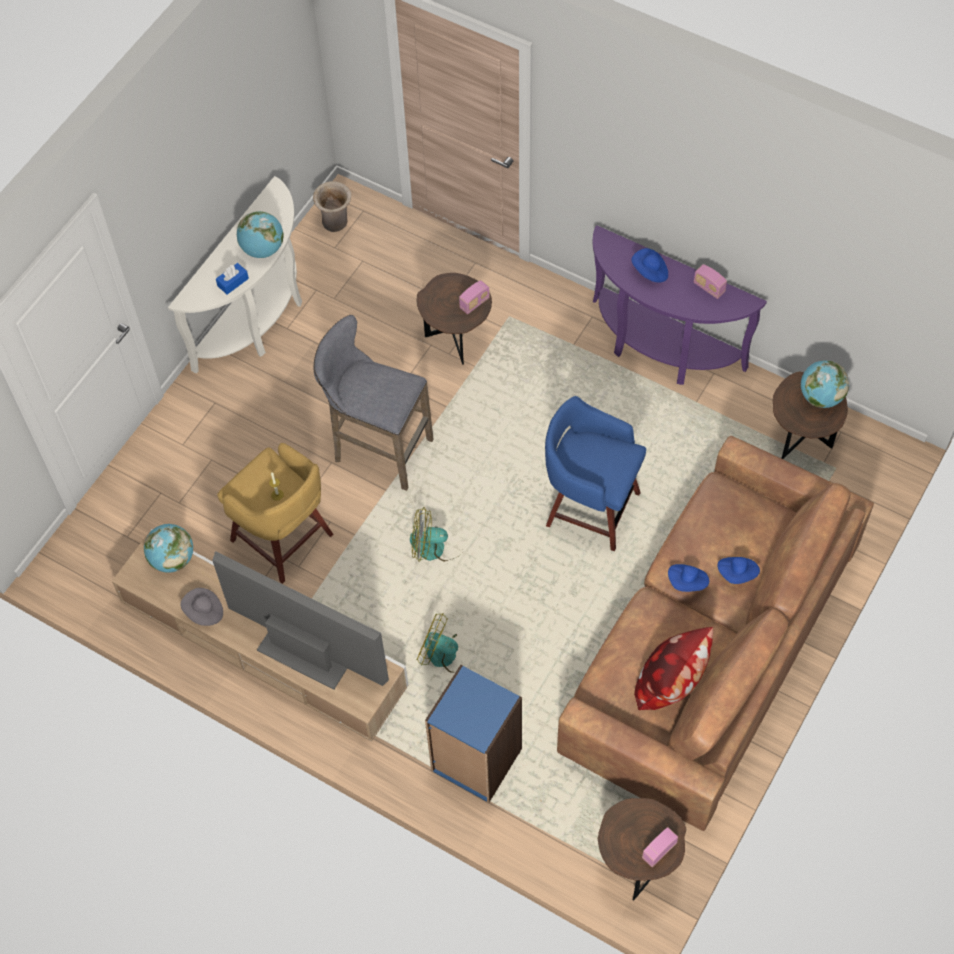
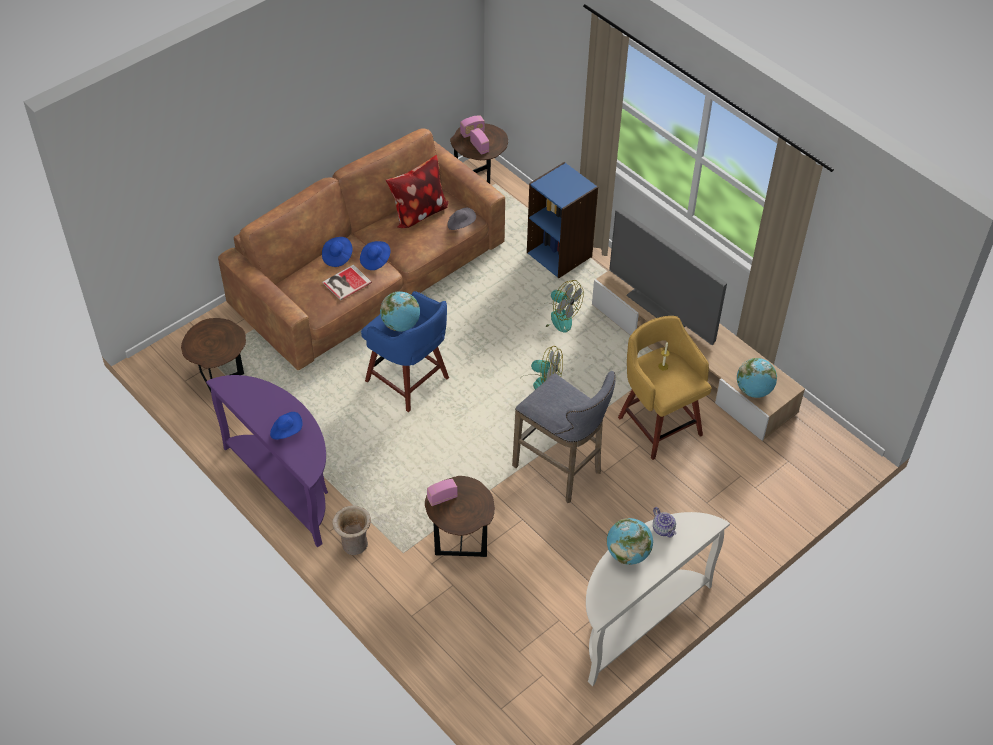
camera: 165 degrees left, 10 degrees down
(204, 612) = (734, 349): grey hat -> grey hat (461, 224)
(233, 282) = (663, 529): blue tissue box -> teapot
(336, 222) = (532, 703): beige vase -> beige vase (353, 544)
(707, 536) = (345, 282): none -> book
(709, 288) = (246, 404): radio -> radio (479, 147)
(820, 397) = (201, 344): globe -> globe (401, 325)

